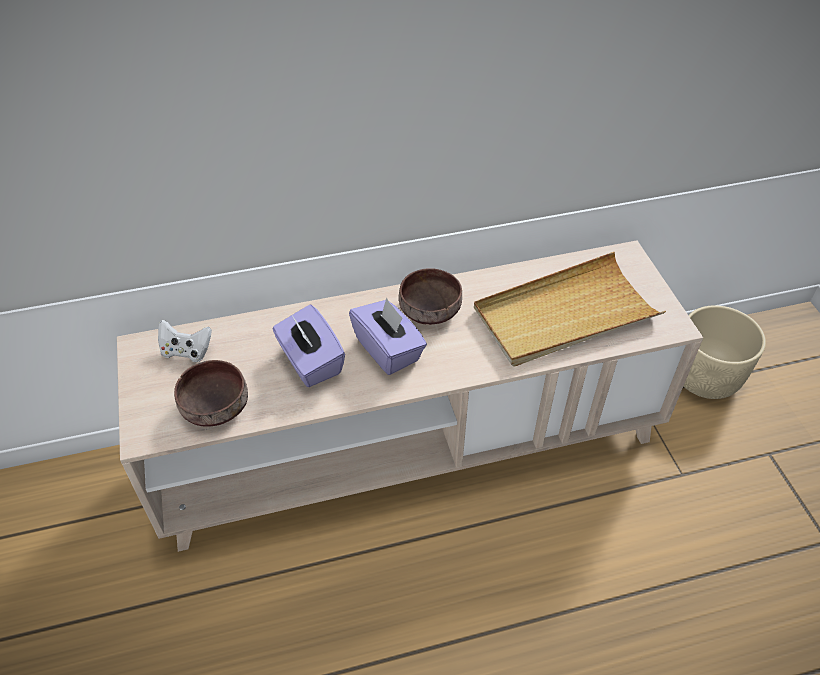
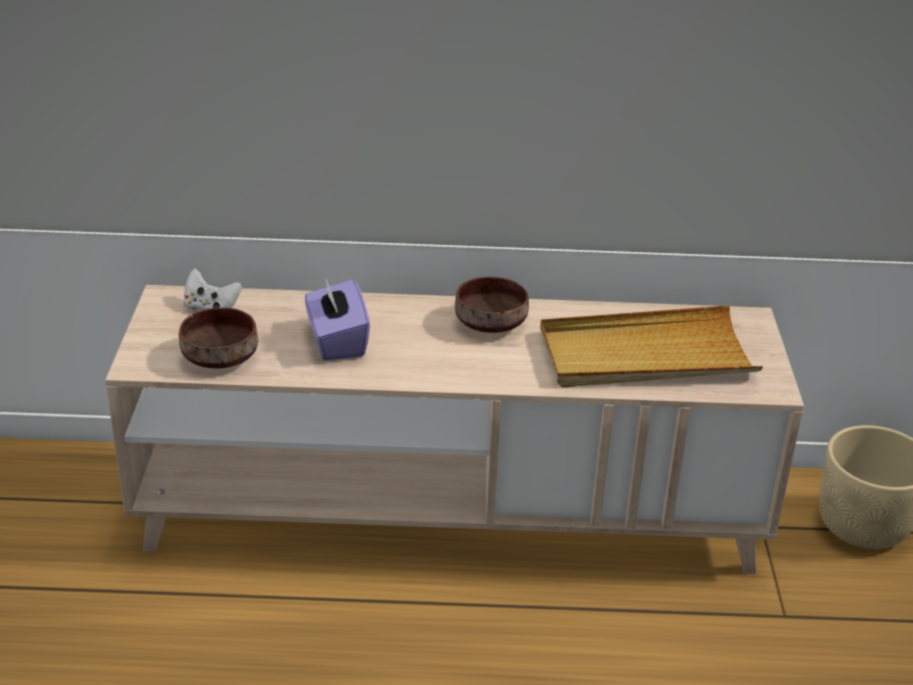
camera: 15 degrees right, 15 degrees down
(388, 350) = (427, 347): purple tissue box -> none

